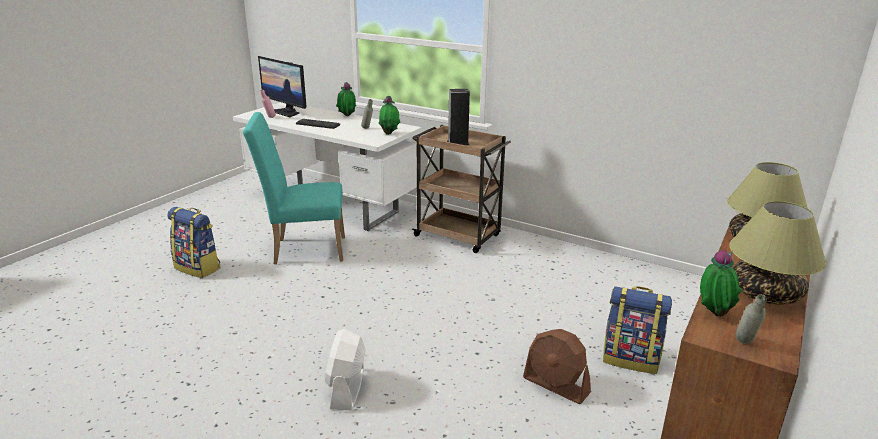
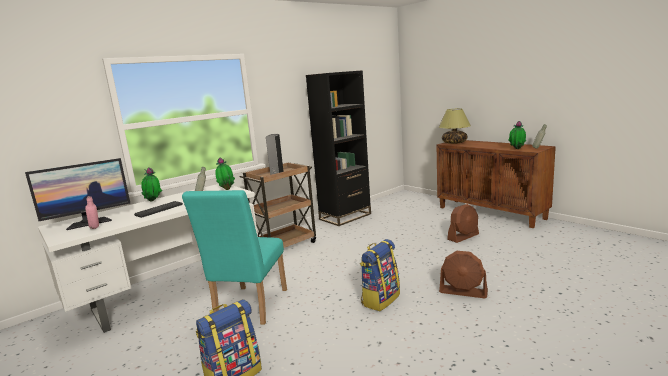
camera: 70 degrees left, 10 degrees down
(347, 388) = (463, 292): white fan -> brown fan
(587, 260) = (345, 217): none -> black bookcase
(631, 359) = (443, 220): backpack -> backpack (380, 299)
(765, 294) = (499, 145): table lamp -> none

